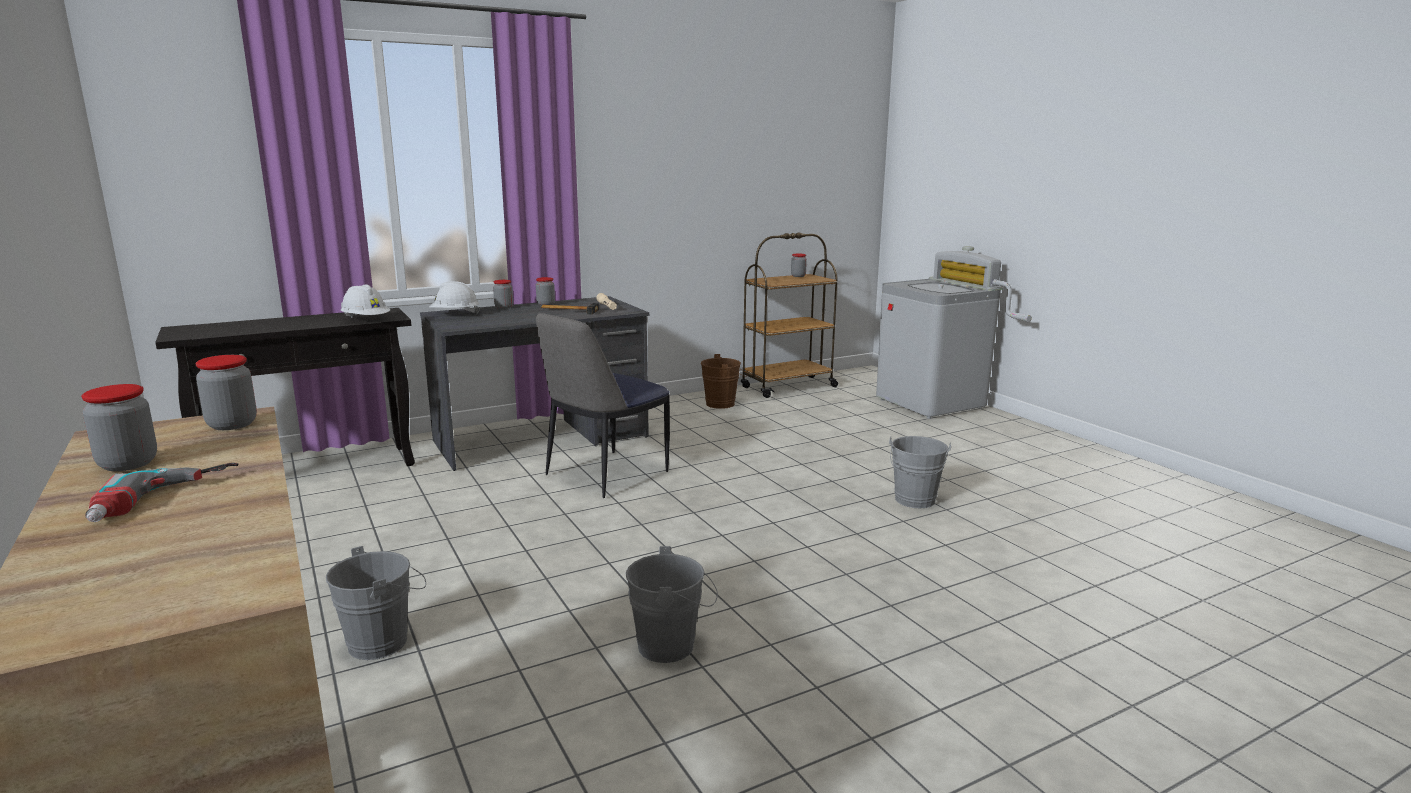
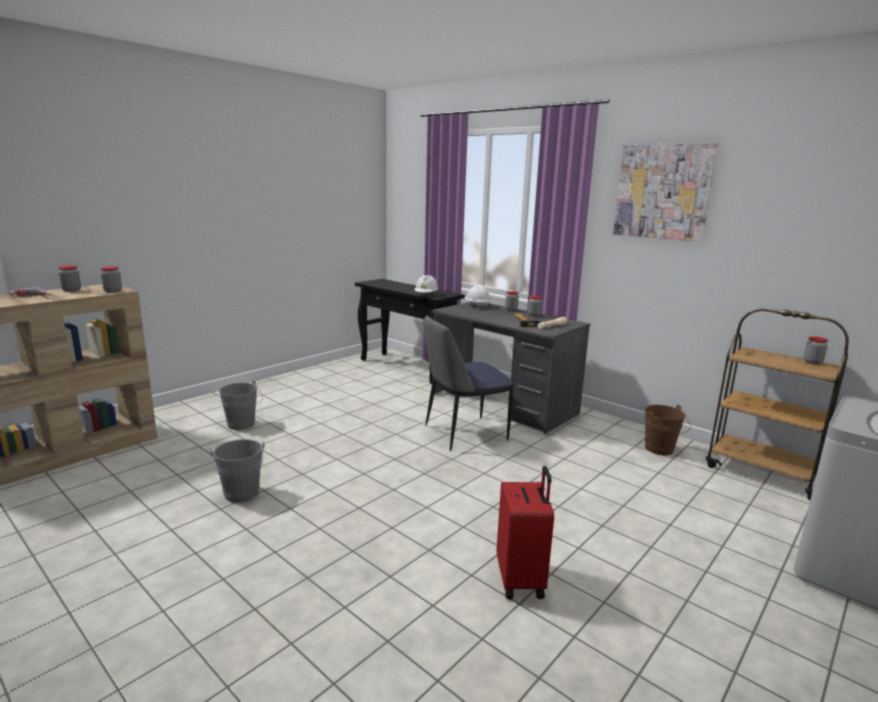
camera: 70 degrees right, 0 degrees up
(604, 474) = (463, 433): chair -> chair turned 45 degrees counterclockwise
(647, 129) = (663, 191): none -> picture
(914, 502) = (521, 580): grey bucket -> red suitcase

